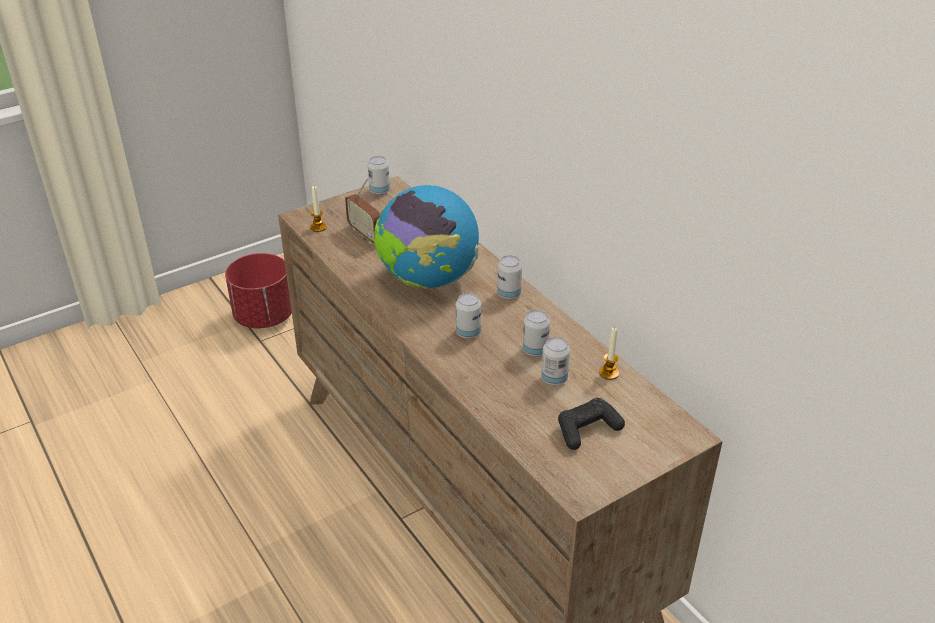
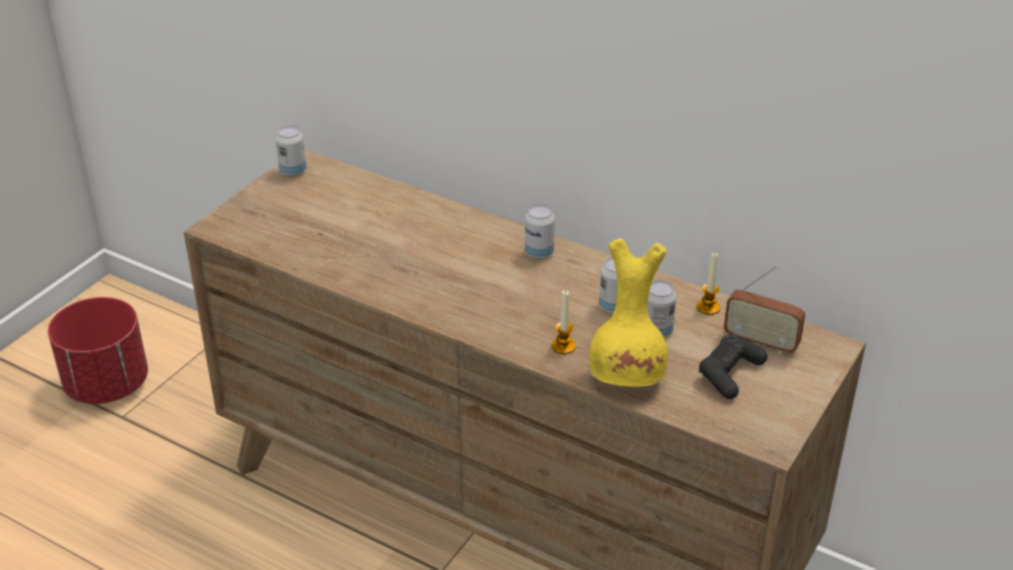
camera: 25 degrees left, 0 degrees up
(318, 227) = (250, 234): candle -> candle (563, 346)
(366, 234) = (317, 228): radio -> radio (760, 342)
(428, 280) = (434, 261): globe -> none
(468, 333) = (527, 309): can -> none
(505, 406) = (628, 376): none -> yellow vase

